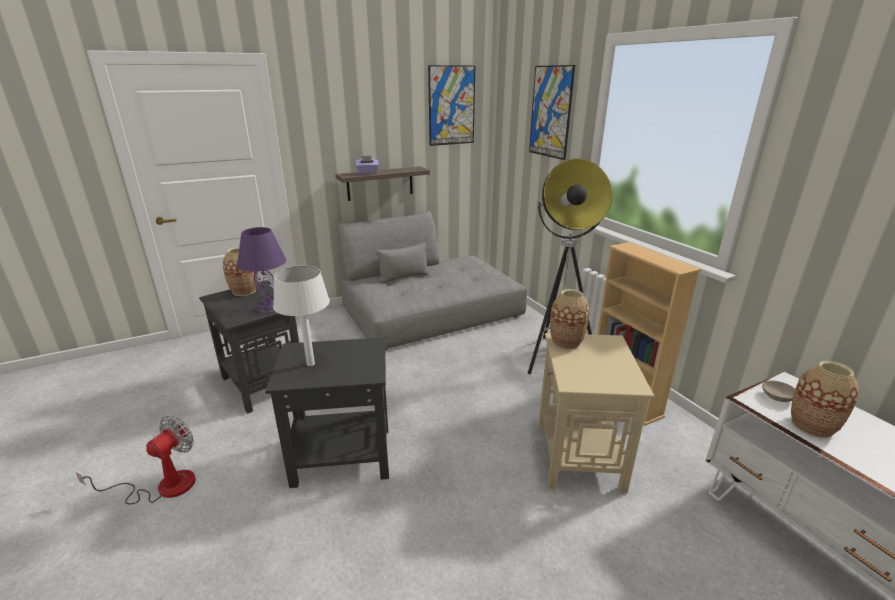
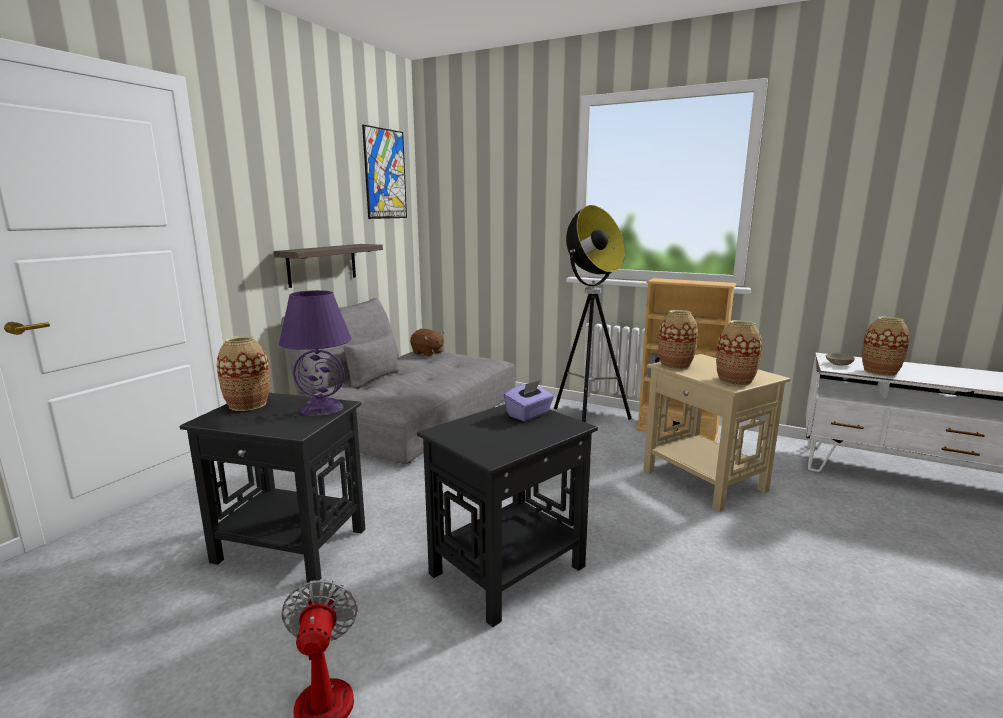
camera: 35 degrees left, 10 degrees down
(310, 364) = (491, 436): white table lamp -> none
(367, 173) = (317, 248): purple tissue box -> purple tissue box (529, 414)
(468, 261) = (427, 353): none -> brown plush toy
(550, 112) = (514, 175): picture -> none
(585, 379) = (735, 381): none -> vase

